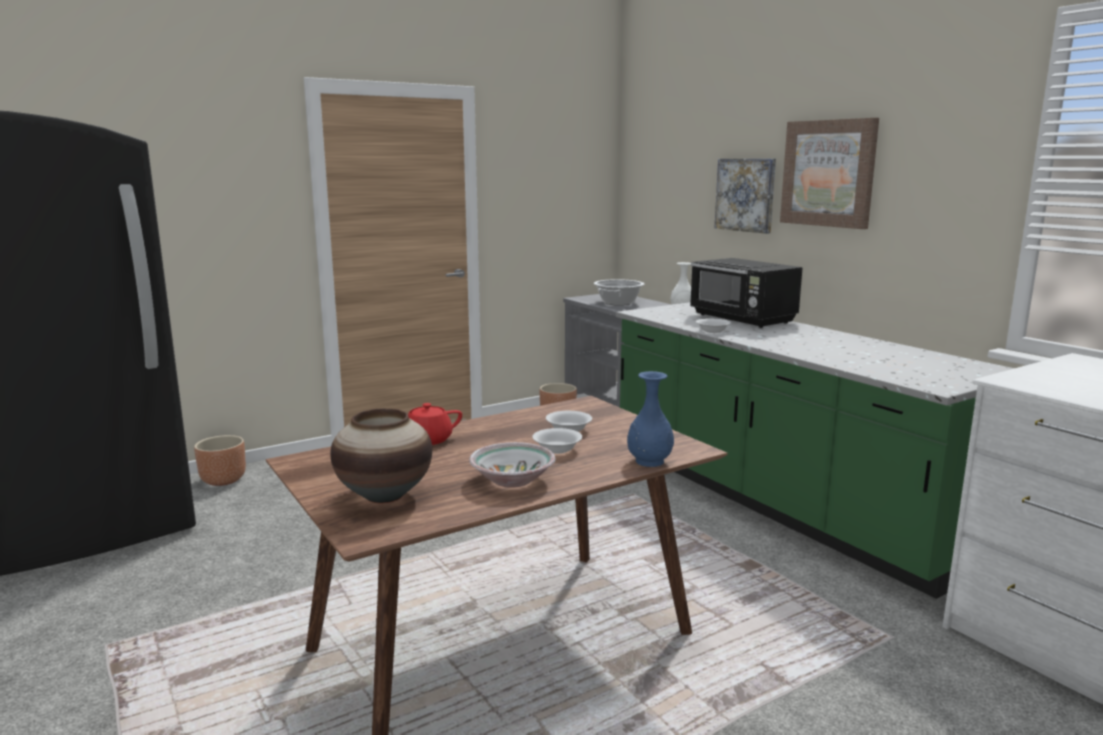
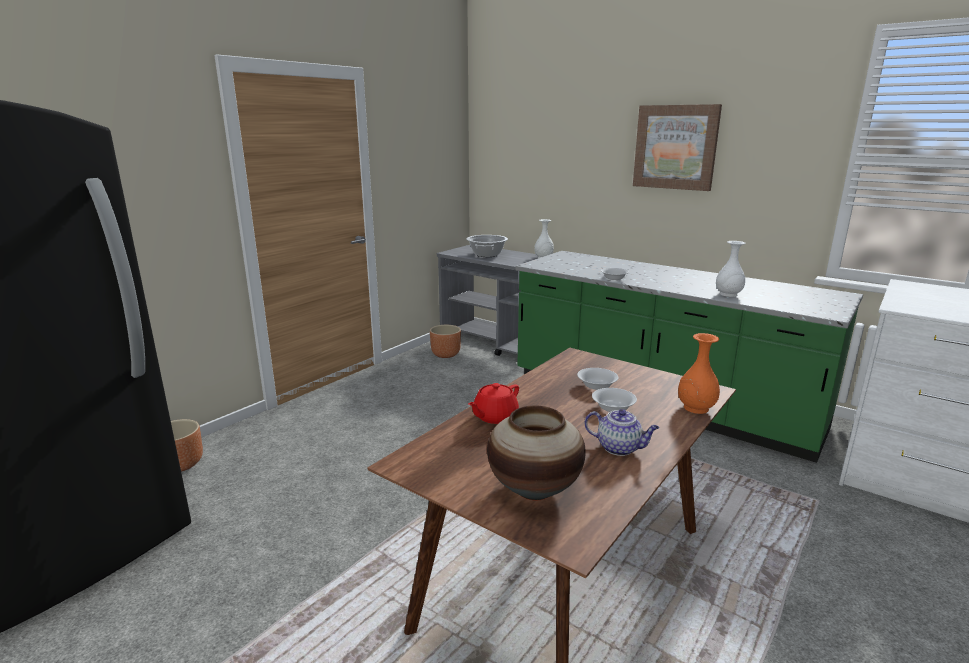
camera: 20 degrees left, 5 degrees up
(513, 480) = (620, 448): bowl -> teapot
(650, 461) = (696, 408): blue vase -> orange vase
(742, 319) = (618, 265): black microwave -> none
(746, 195) = (597, 164): picture -> none
(833, 357) = (728, 294): none -> white vase

